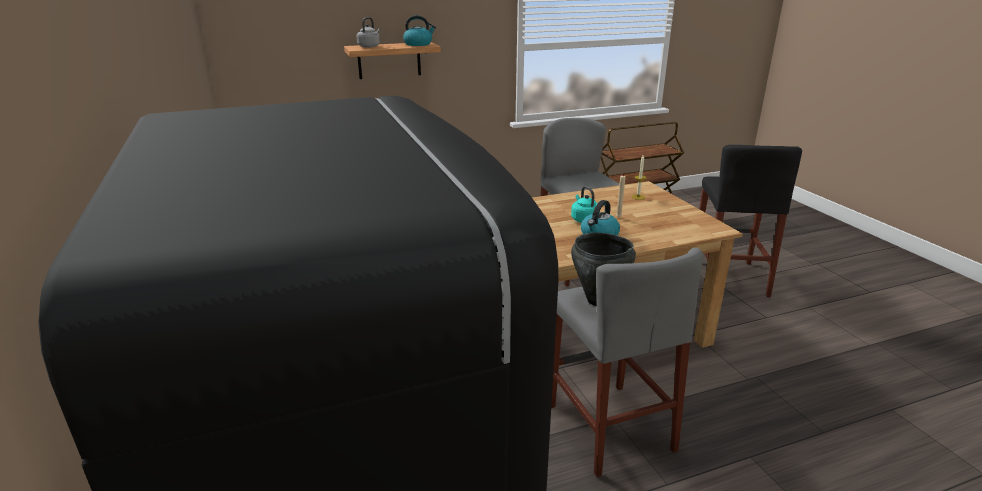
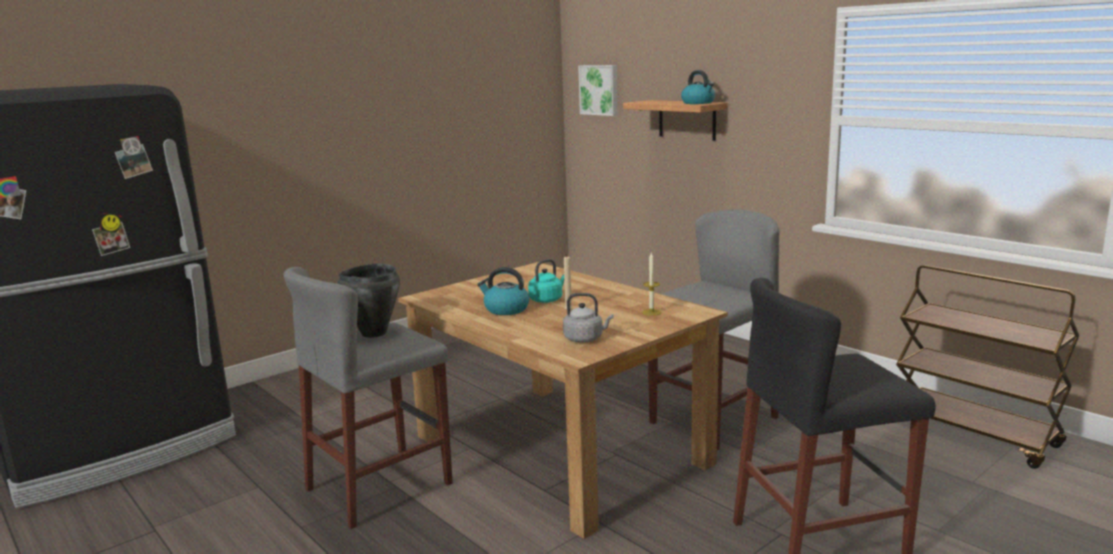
camera: 70 degrees right, 10 degrees down
(270, 40) = (599, 90): none -> picture
(369, 46) = (657, 101): grey kettle -> grey kettle (585, 339)

